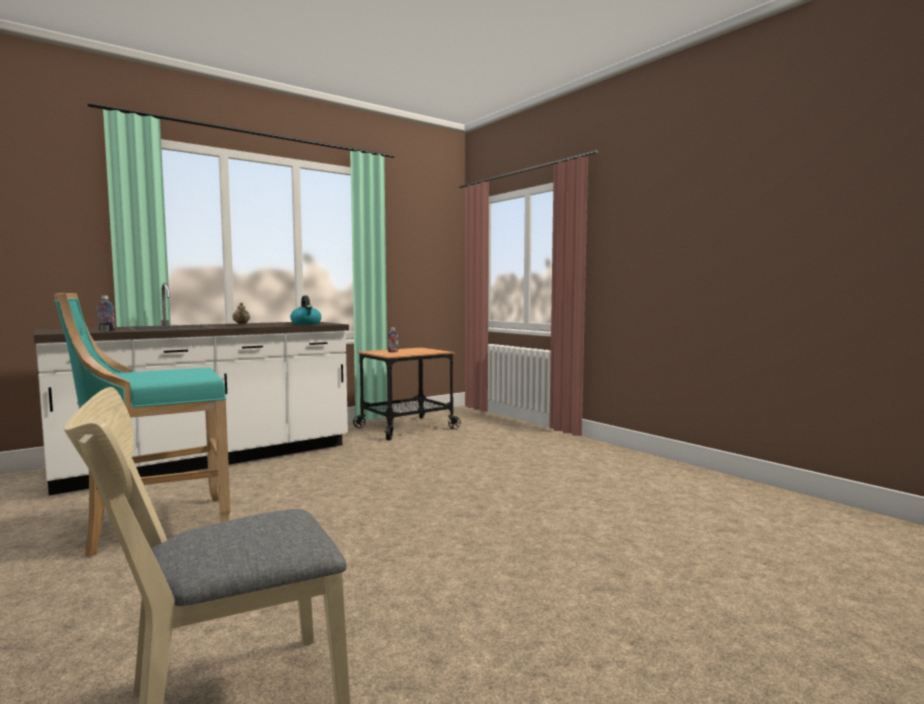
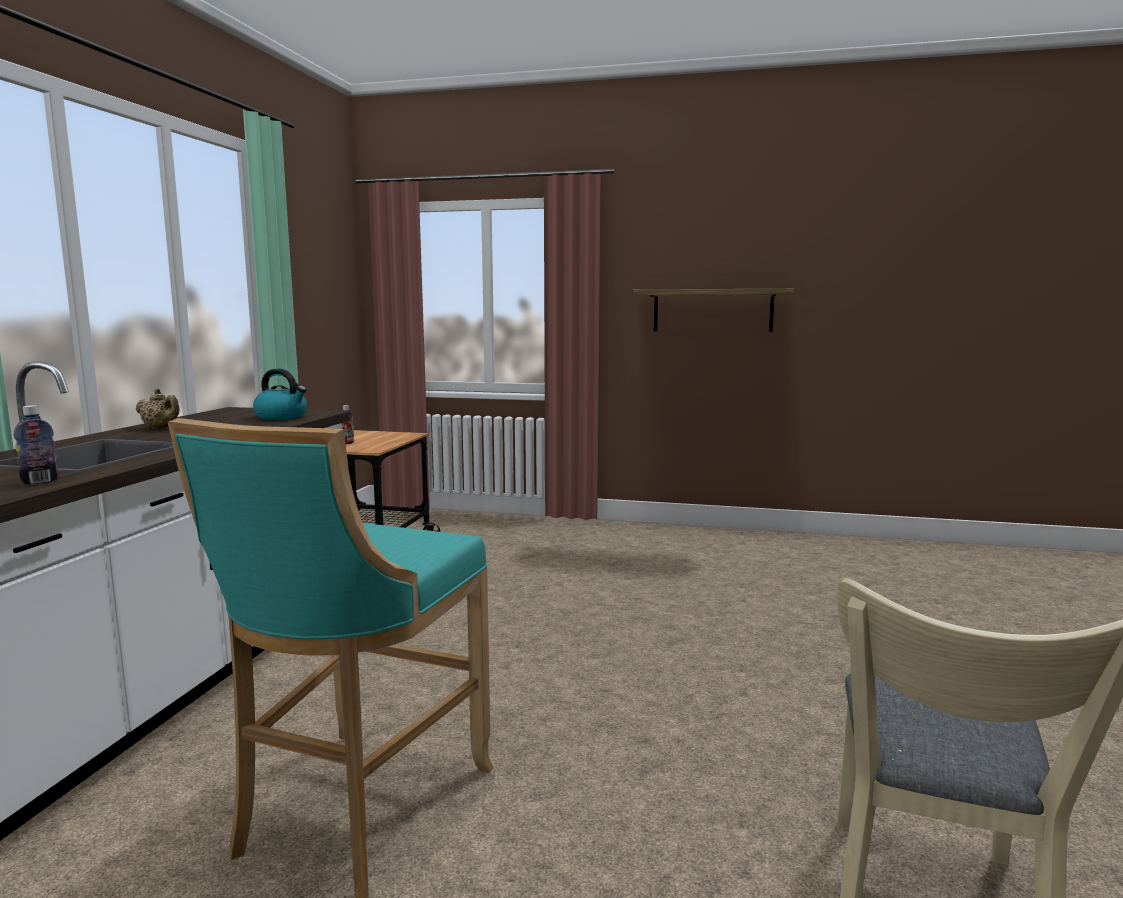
camera: 40 degrees left, 5 degrees up
(675, 260) = (712, 310): none -> shelf

